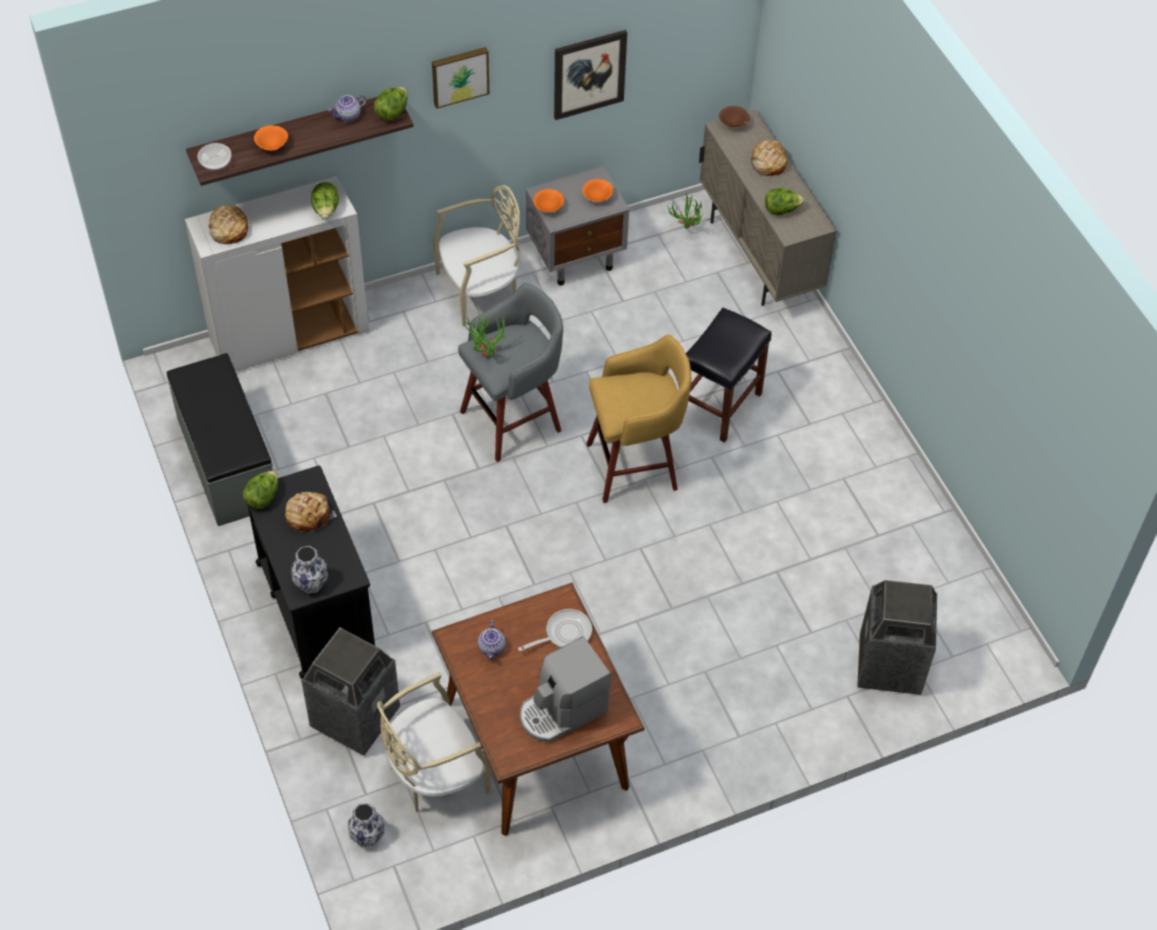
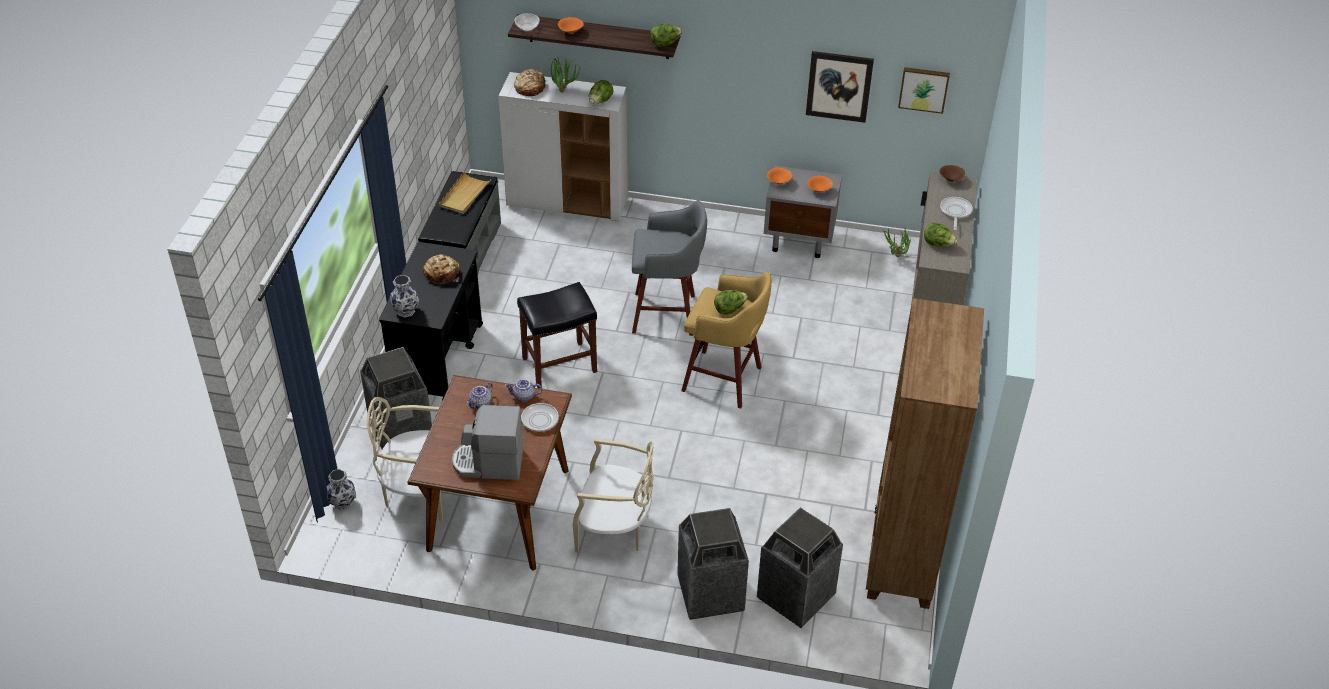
camera: 35 degrees right, 10 degrees down
(211, 396) = (464, 195): none -> beige tray
(263, 497) = (425, 251): lettuce -> lettuce (729, 309)
(348, 116) = (635, 35): teapot -> teapot (523, 397)
(459, 75) = (731, 41): picture -> picture (923, 89)
(480, 290) = (715, 231): beige chair -> beige chair (614, 528)
(485, 351) = (648, 238): potted plant -> potted plant (564, 89)
(719, 406) = (819, 373): black stool -> black stool (558, 365)
(768, 163) = (955, 212): bread -> frying pan
(812, 710) = (710, 594): none -> trash can
(946, 564) = (901, 555): none -> brown bookcase

